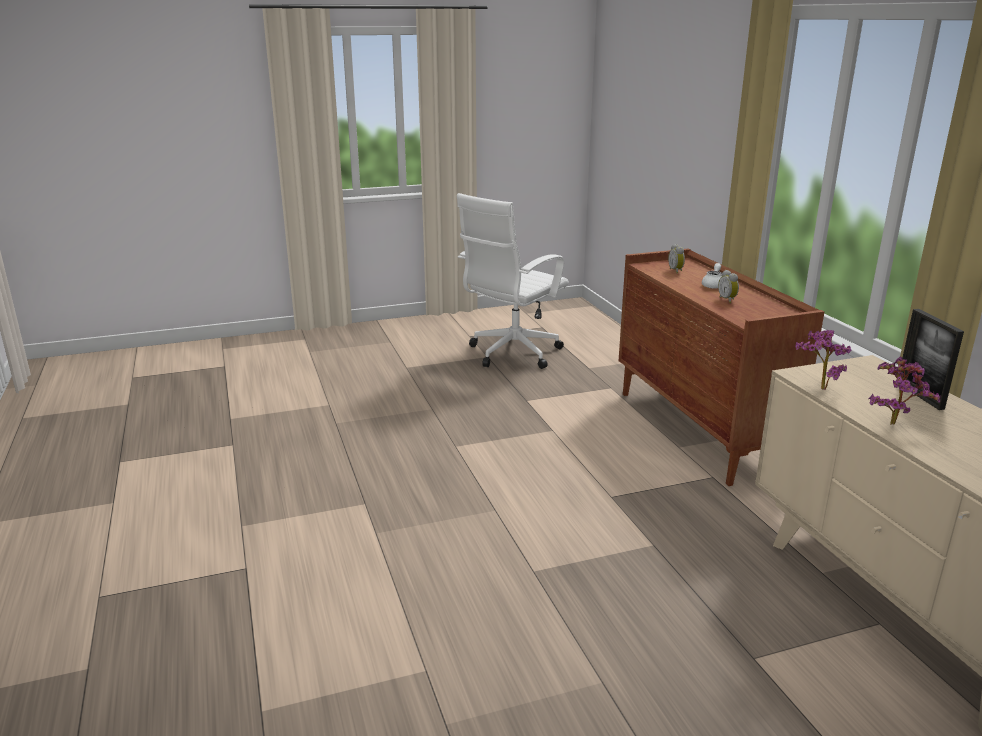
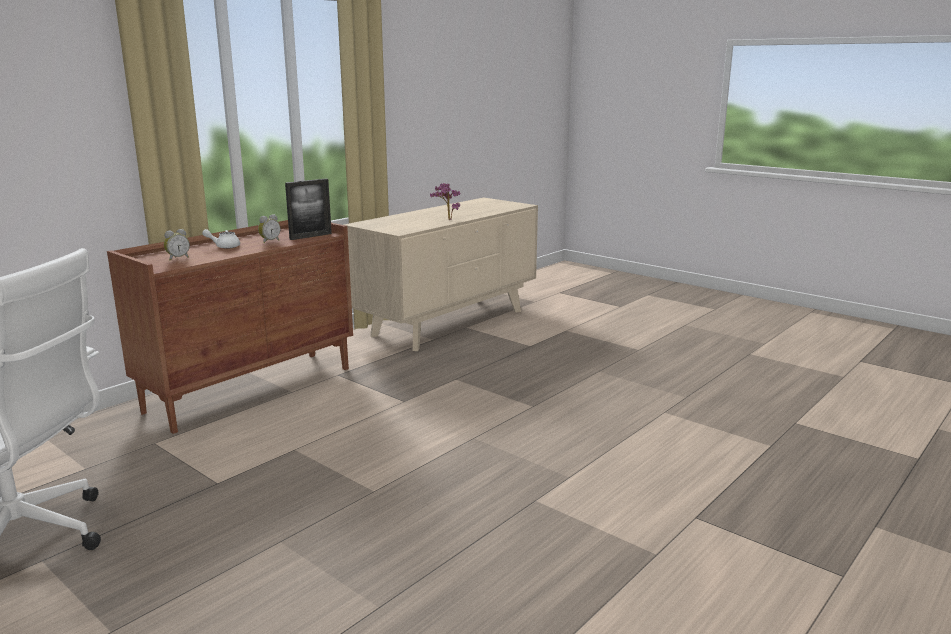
camera: 120 degrees left, 5 degrees down
(818, 387) = (416, 228): potted plant -> none
(920, 395) = (402, 218): picture frame -> picture frame (310, 236)

